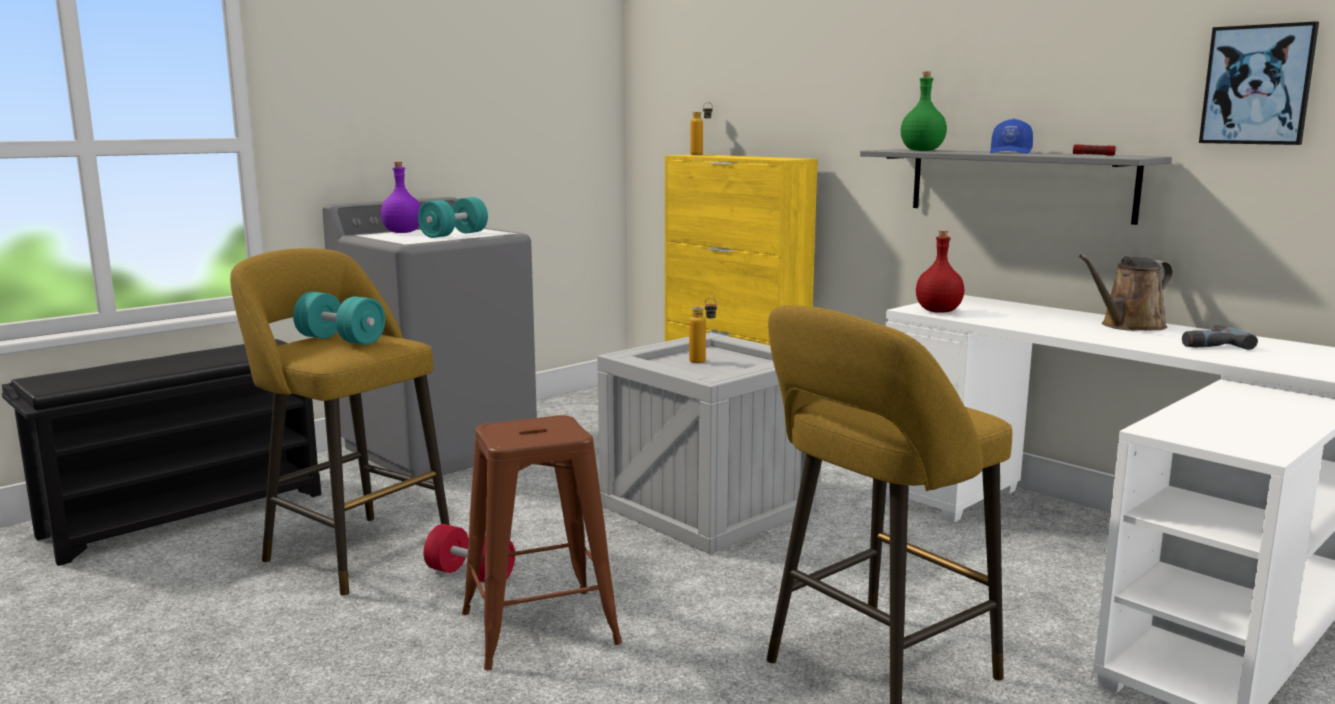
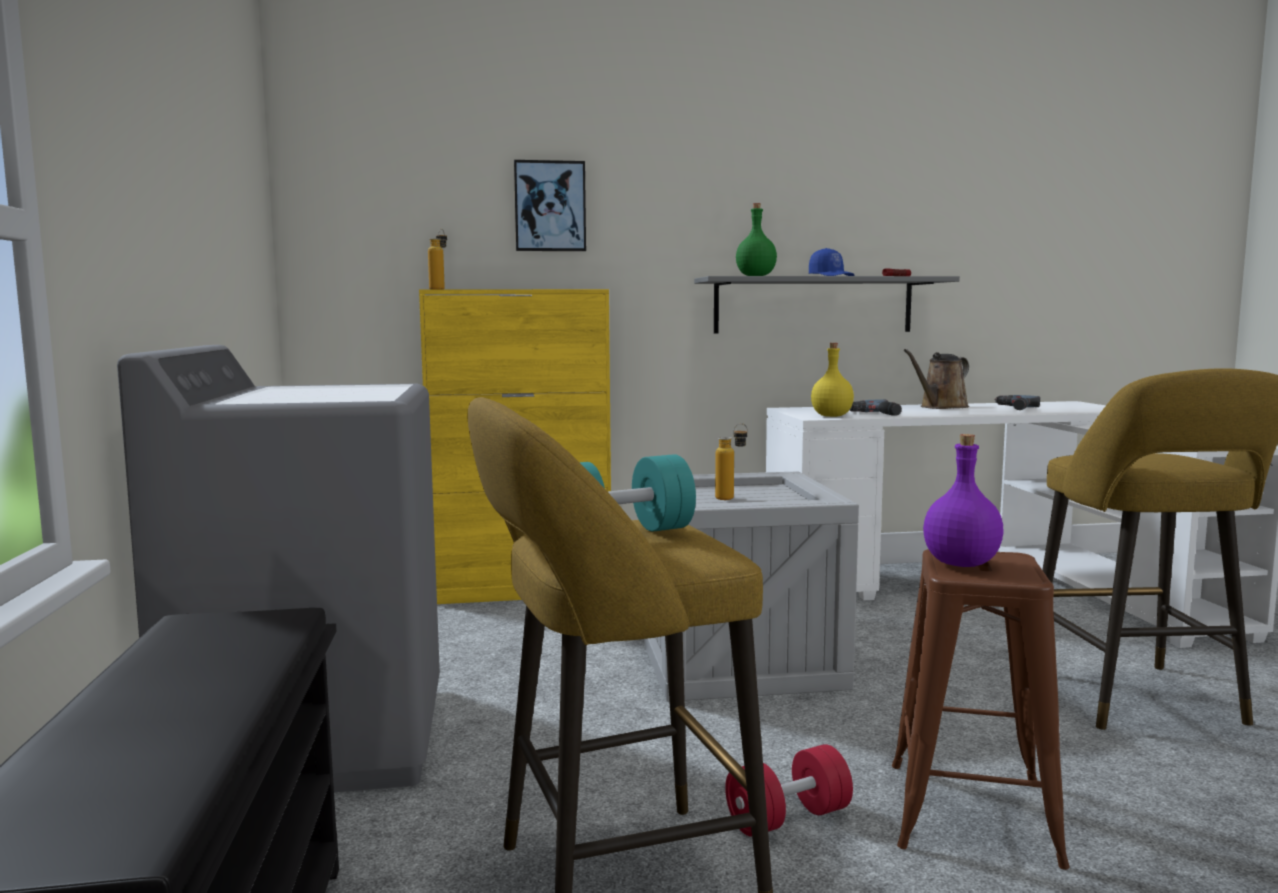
camera: 55 degrees left, 5 degrees down
(402, 232) = (258, 396): purple bottle -> purple bottle (960, 564)
(454, 234) = (356, 390): turquoise dumbbell -> none
(937, 311) = (831, 416): red bottle -> yellow bottle
(996, 317) = (875, 414): none -> power drill
(1128, 326) = (941, 407): brown watering can -> brown watering can turned 45 degrees clockwise
(1257, 85) = (980, 226): picture -> picture (550, 206)

